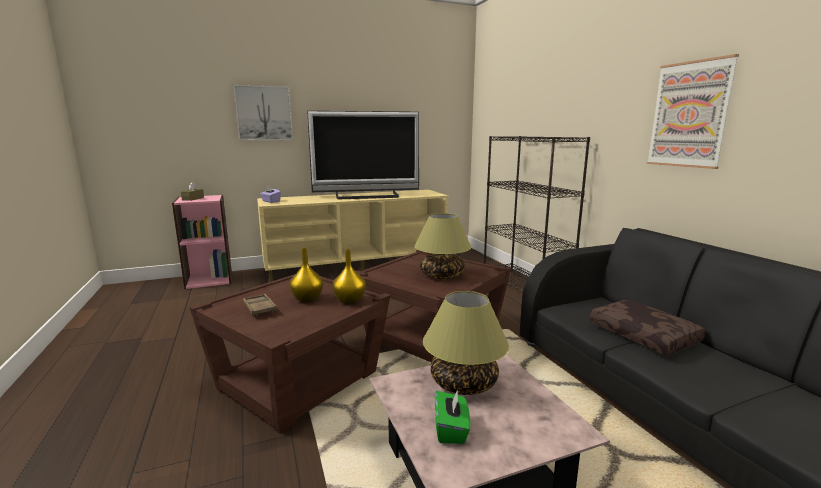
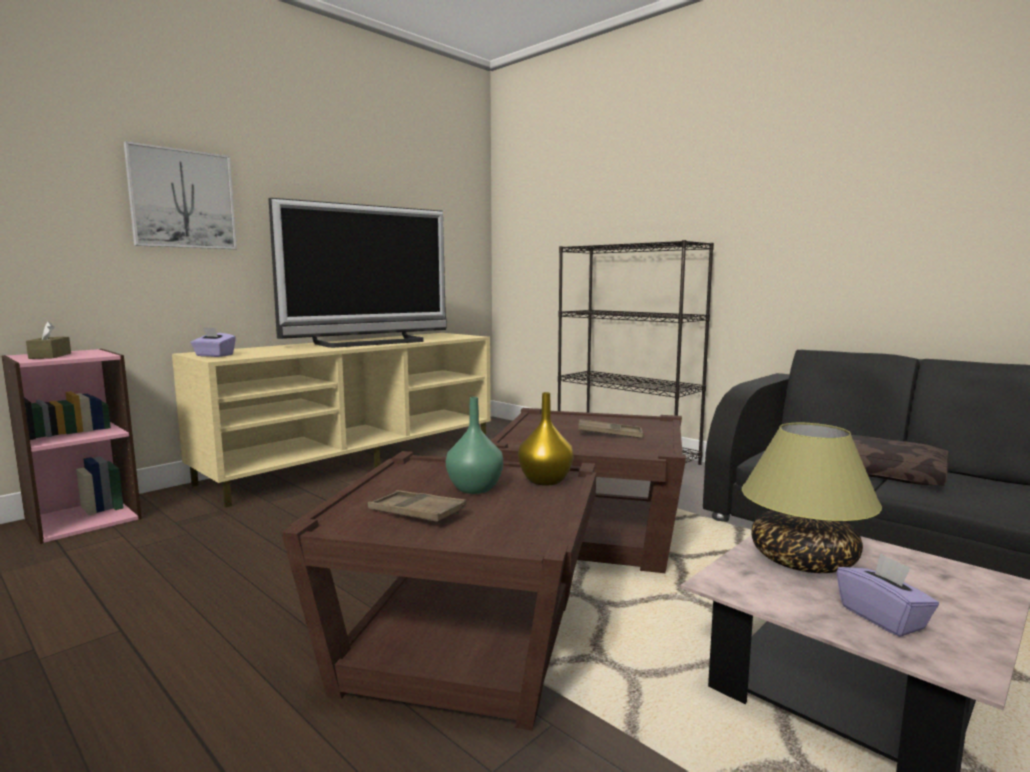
camera: 25 degrees left, 5 degrees down
(307, 299) = (475, 489): yellow vase -> green vase
(442, 275) = (609, 434): table lamp -> brown tray
(451, 430) = (883, 618): green tissue box -> purple tissue box
(689, 115) = (854, 210): picture -> none

